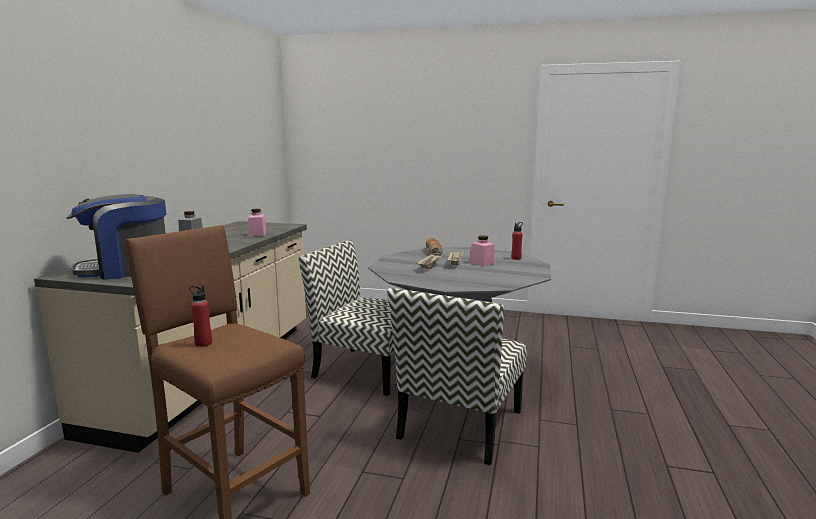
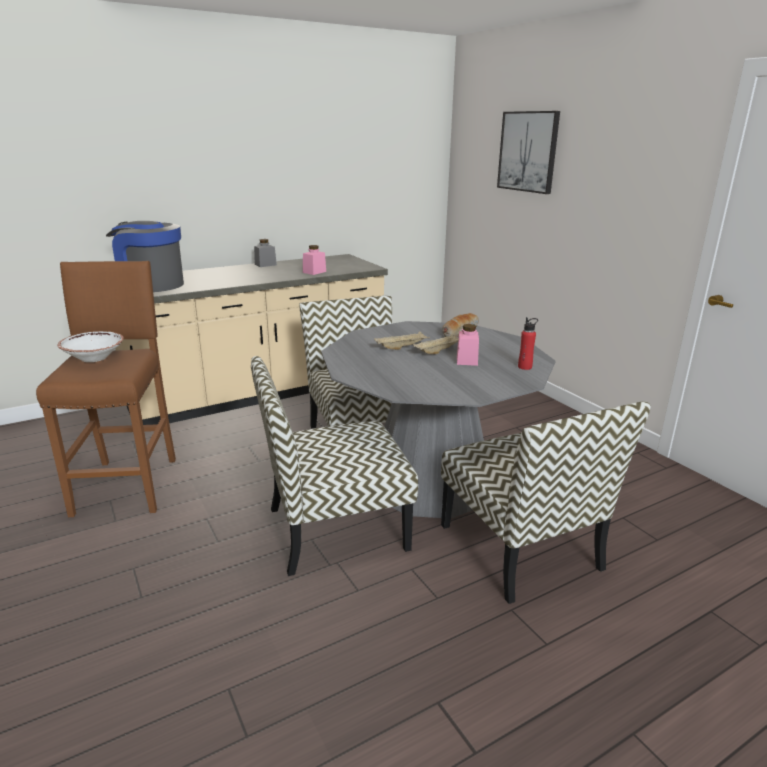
camera: 45 degrees right, 10 degrees up
(203, 343) = (94, 358): red bottle -> white bowl
(378, 124) = (528, 151): none -> picture
(562, 381) = (521, 548): none -> chair

